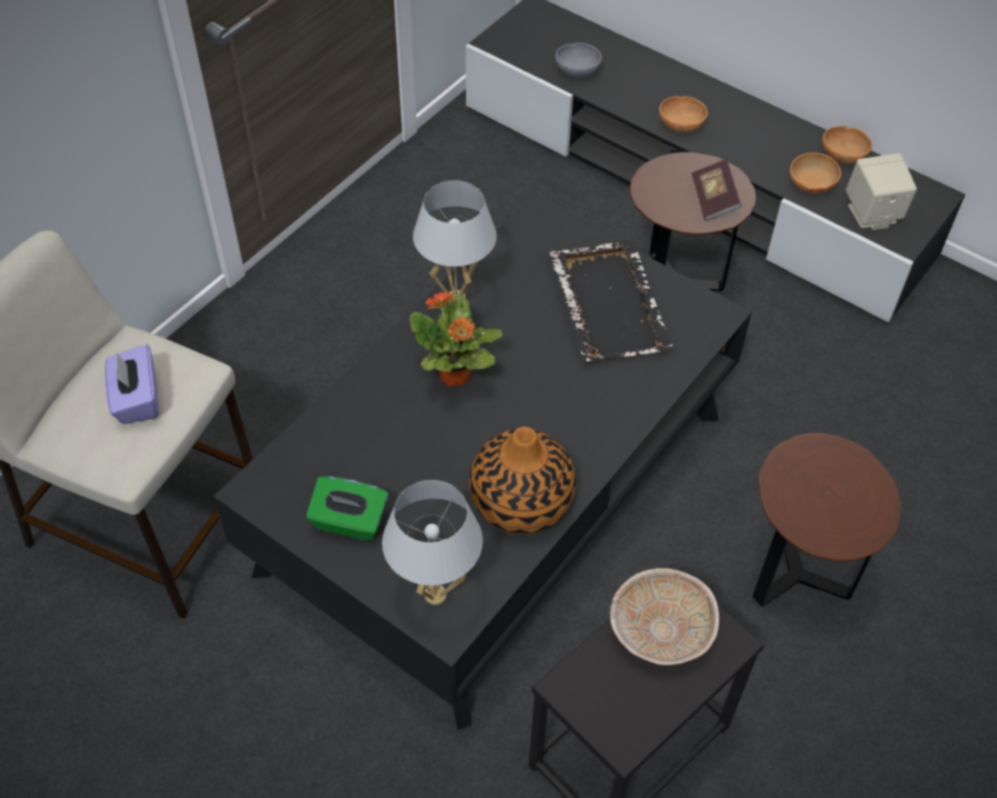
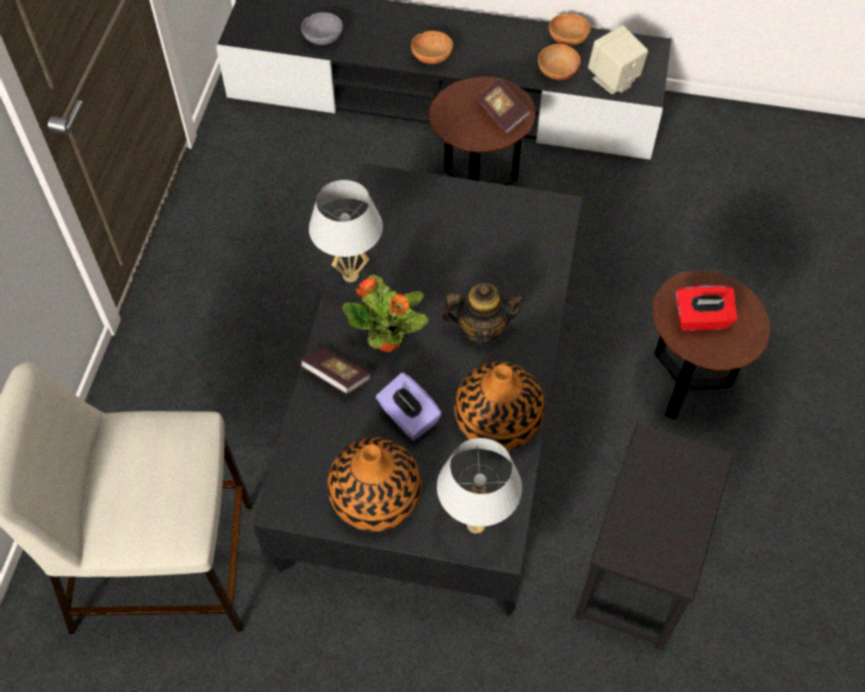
camera: 25 degrees left, 5 degrees up
(137, 399) = (160, 474): purple tissue box -> purple tissue box (408, 417)
(349, 522) = (376, 497): green tissue box -> vase
(381, 389) = (336, 377): none -> book
(559, 402) = (481, 329): none -> teapot
(608, 303) = (472, 232): black tray -> none
(660, 629) = (656, 475): beige bowl -> none
(817, 491) = (701, 319): none -> red tissue box

